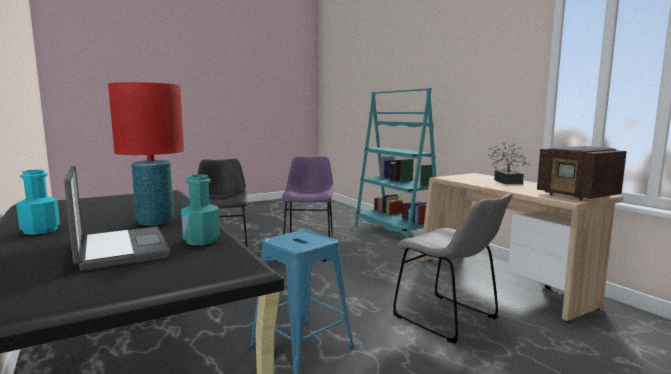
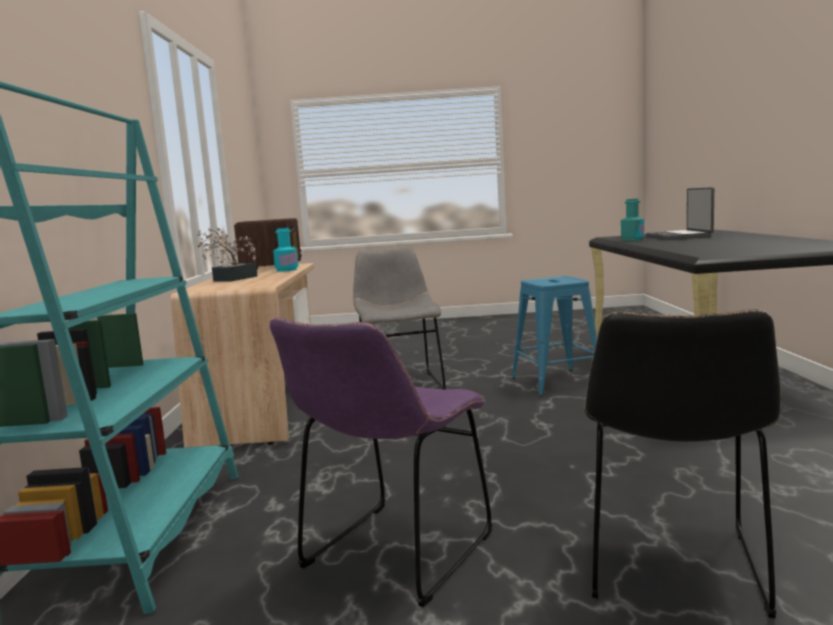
camera: 150 degrees left, 0 degrees up
(40, 230) = (761, 238): turquoise bottle -> turquoise bottle (287, 270)
(155, 222) = (676, 242): red table lamp -> none

